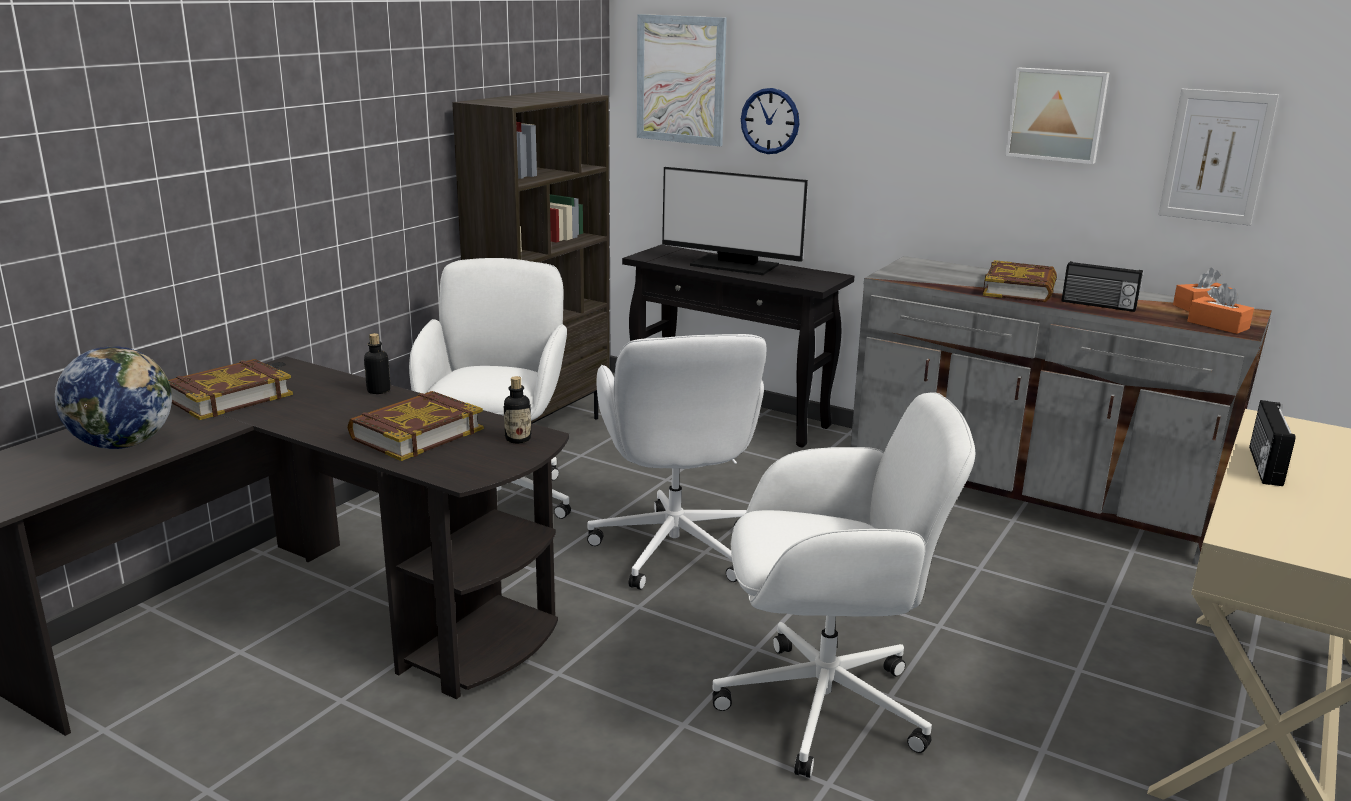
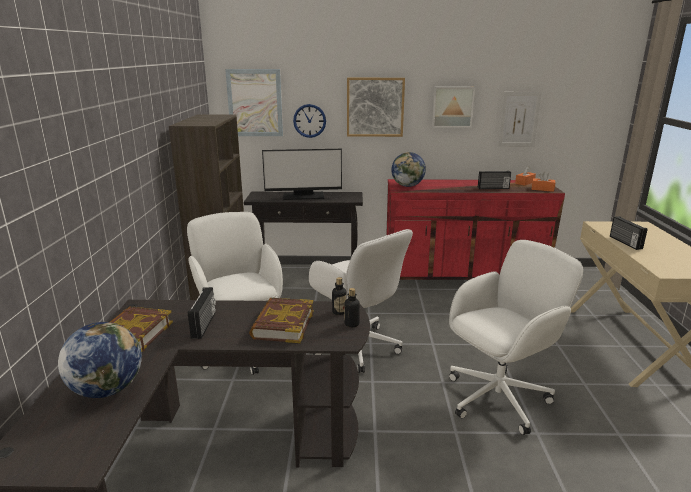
camera: 30 degrees left, 0 degrees up
(324, 407) = (205, 324): none -> radio
(378, 390) = (221, 305): bottle -> bottle (351, 324)
(893, 103) = (375, 107): none -> picture
(918, 273) = (408, 186): none -> globe
(1020, 289) = (456, 186): book -> none
(1028, 498) = (464, 278): grey cabinet -> red cabinet

